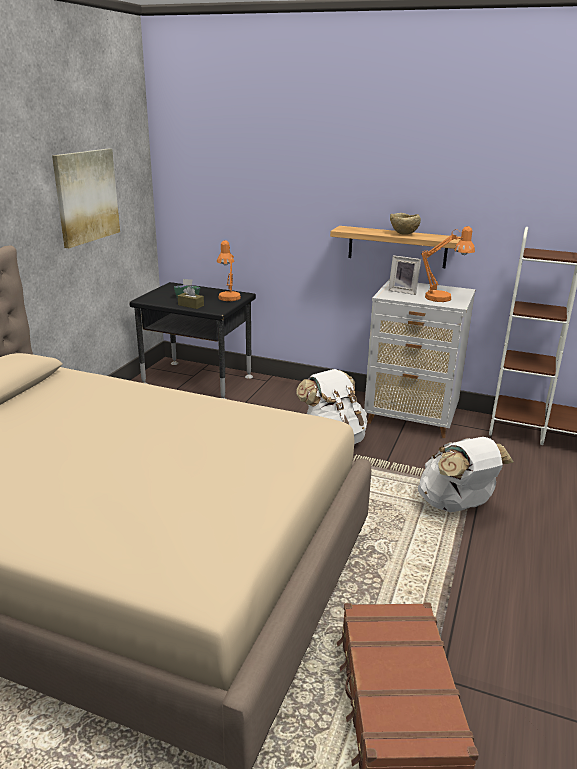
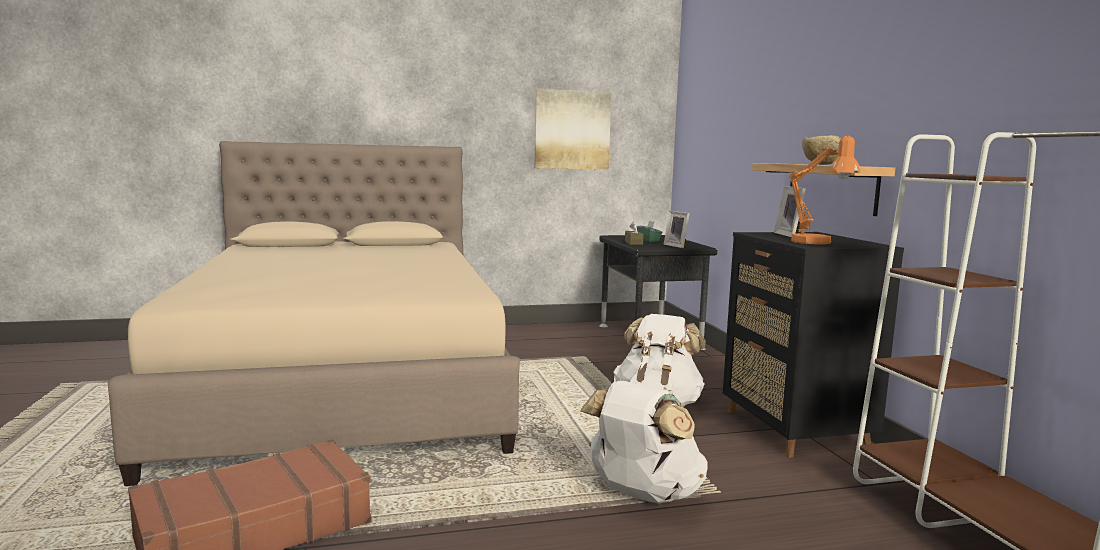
camera: 55 degrees right, 15 degrees down
(228, 299) = (677, 246): orange table lamp -> picture frame
(412, 417) = (795, 429): white dresser -> black dresser

